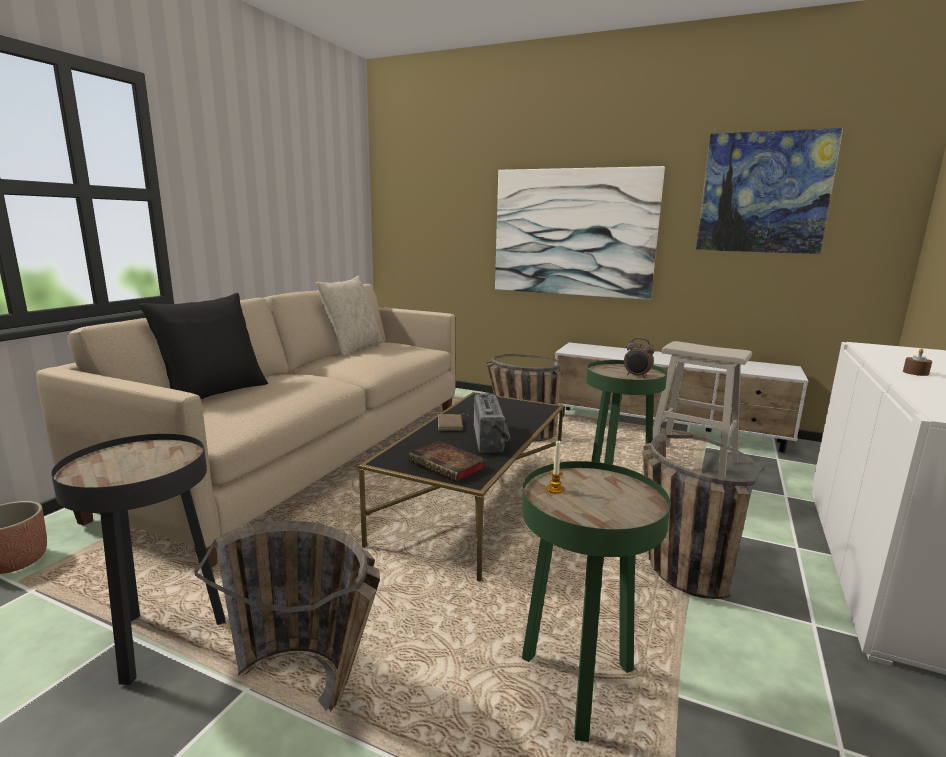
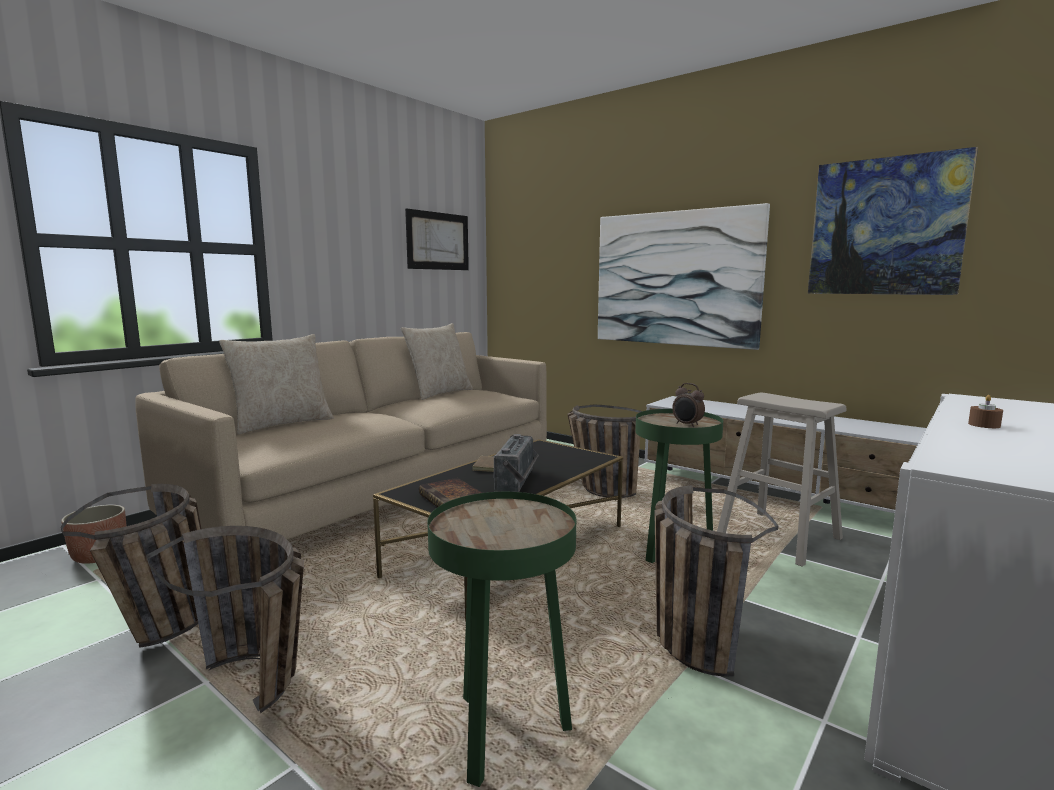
camera: 15 degrees right, 5 degrees down
(161, 640) = (166, 631): black side table -> basket
(214, 393) = (282, 424): black pillow -> beige pillow
(328, 187) = (438, 241): none -> picture
(555, 489) = (472, 514): candle -> none

